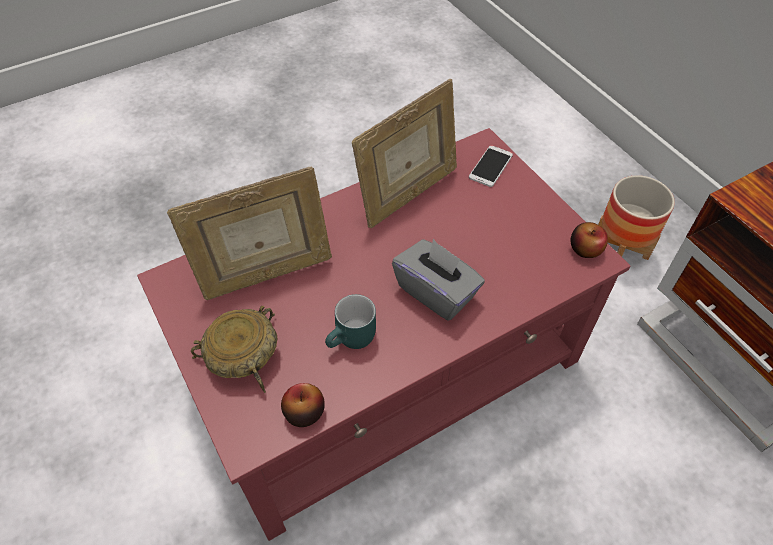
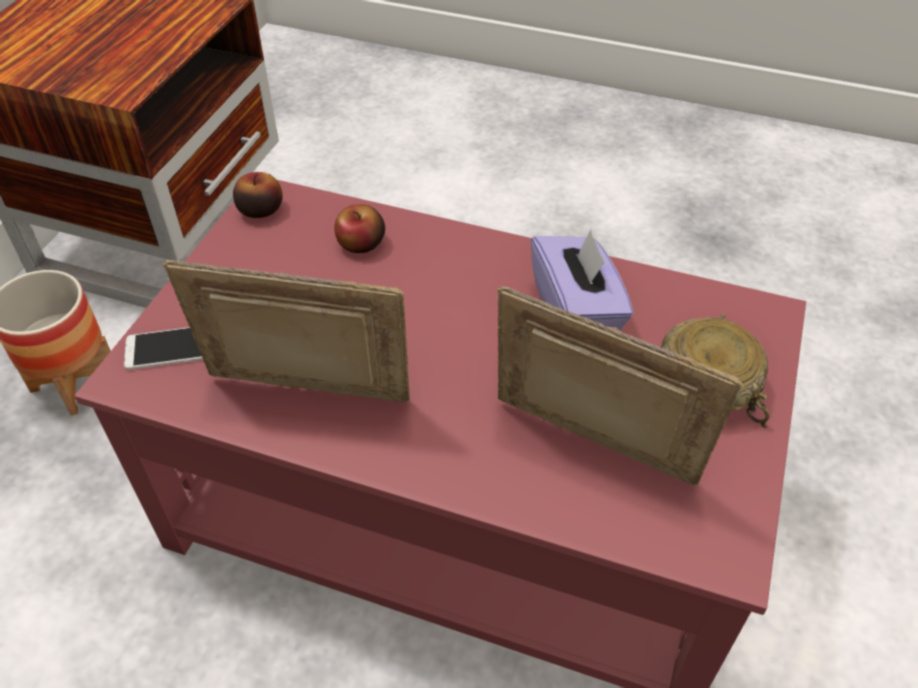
camera: 130 degrees left, 5 degrees down
(304, 412) = (689, 296): apple -> apple (361, 244)
(353, 340) = (576, 312): turquoise mug -> purple tissue box
(436, 292) = (442, 285): grey tissue box -> none

